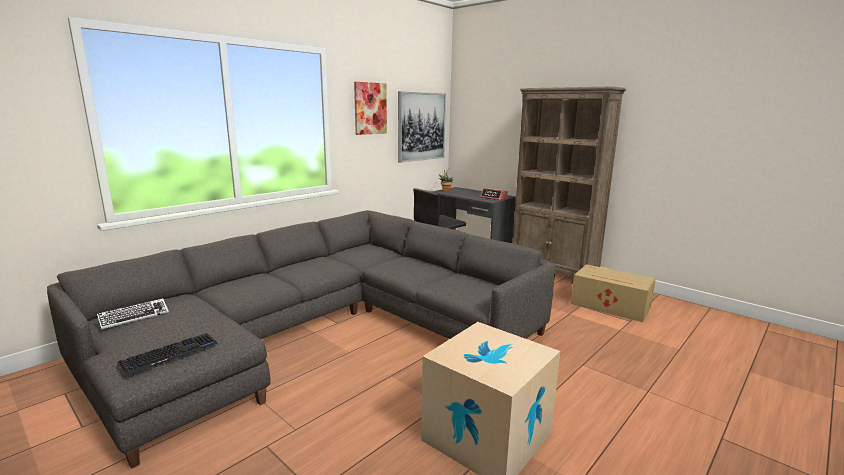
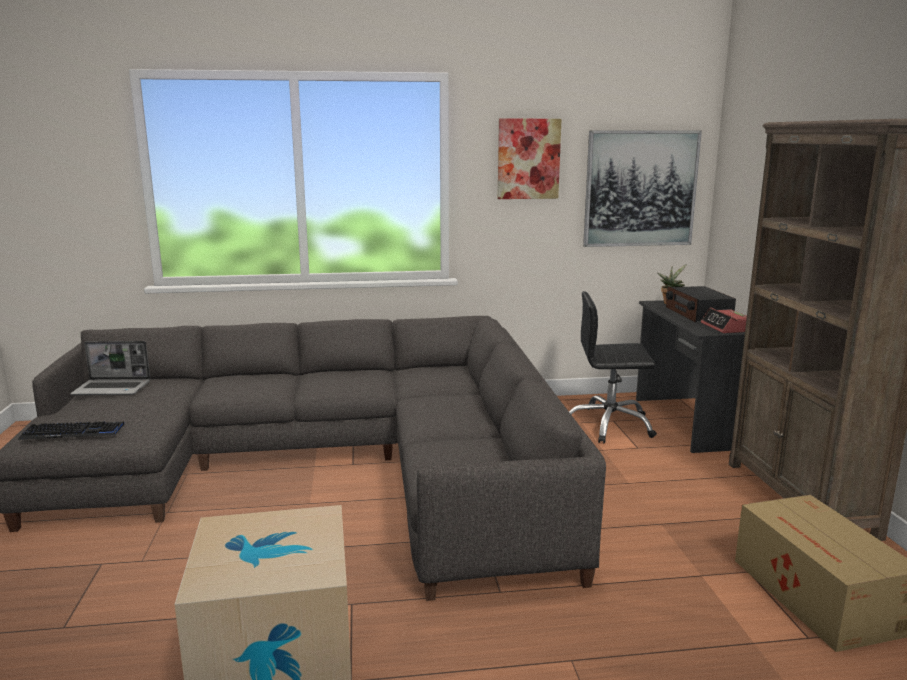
camera: 40 degrees right, 0 degrees up
(134, 317) = (113, 388): keyboard -> laptop
(468, 193) = (698, 313): none -> radio

